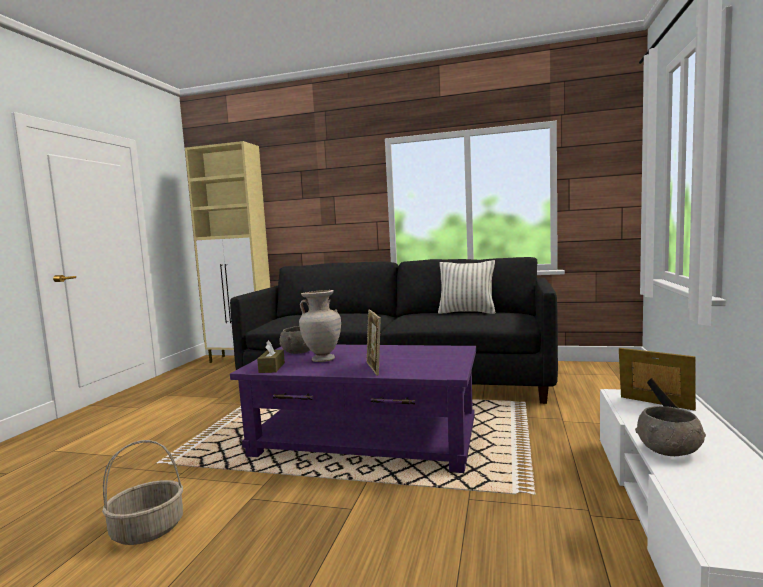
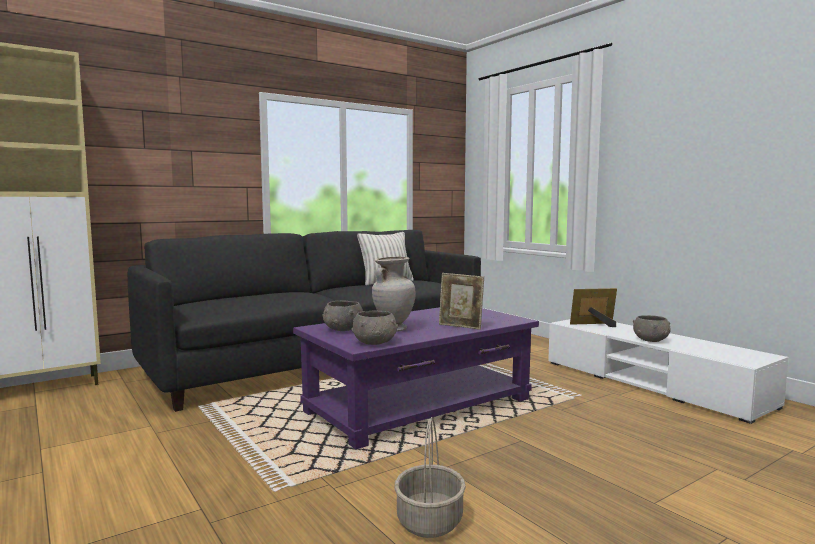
camera: 50 degrees left, 0 degrees up
(272, 368) = (375, 342): brown tissue box -> grey bowl

